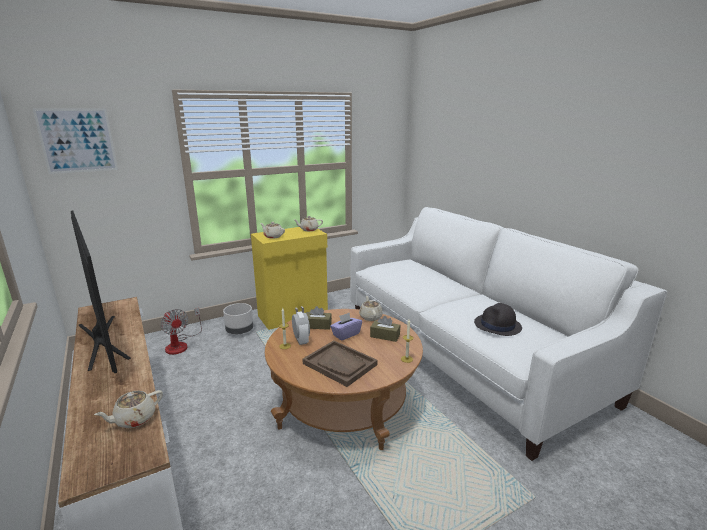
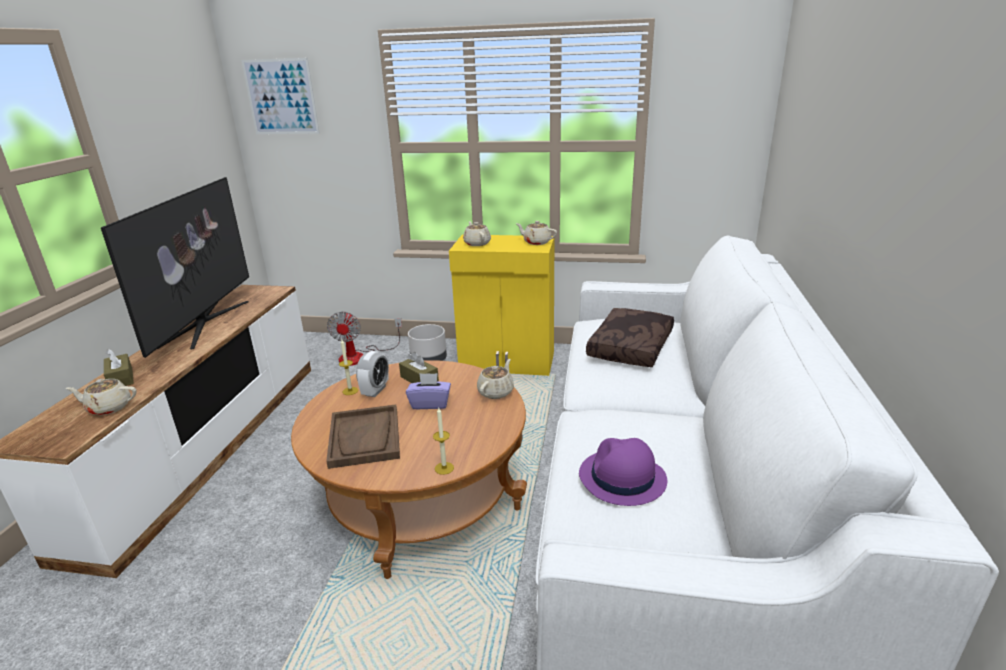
camera: 40 degrees right, 5 degrees up
(385, 336) = (470, 425): brown tissue box -> brown tissue box (121, 378)
(411, 274) = (632, 348): none -> brown pillow
(497, 325) = (621, 478): black hat -> purple hat

